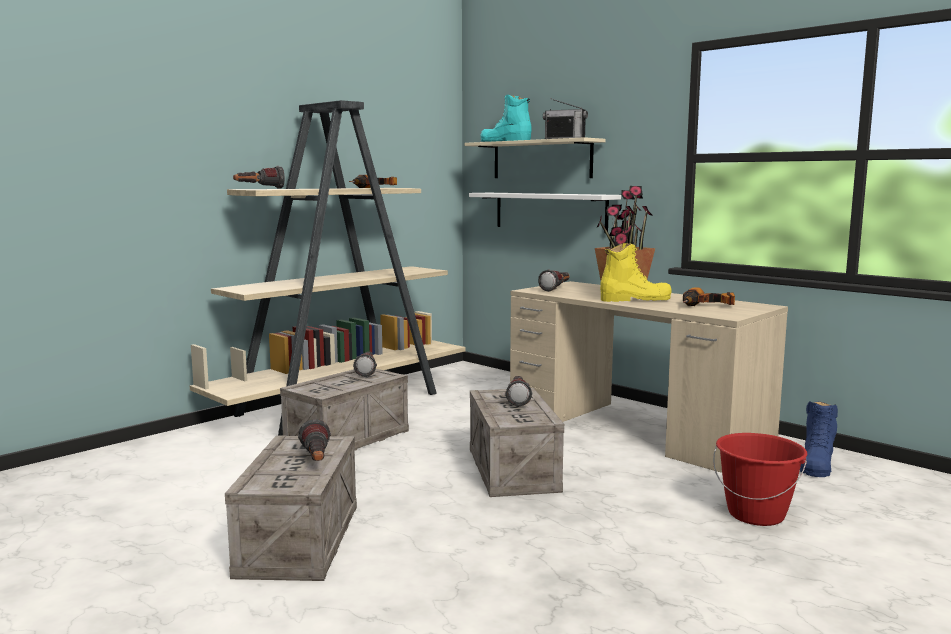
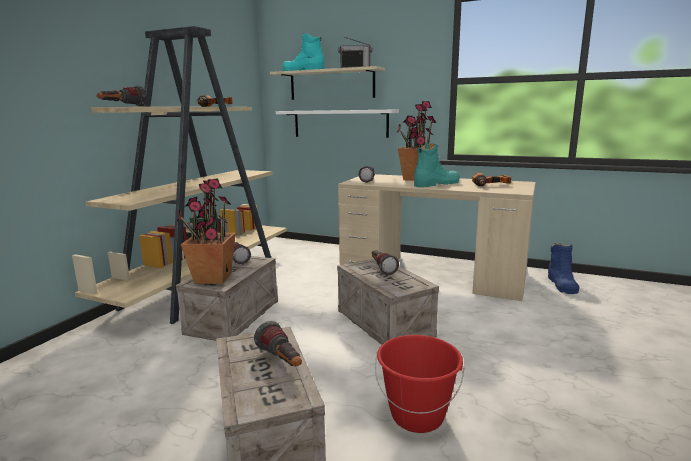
camera: 20 degrees left, 5 degrees up
(321, 386) = (212, 278): none -> potted plant
(635, 299) = (436, 184): yellow boot -> turquoise boot
(756, 514) = (571, 330): red bucket -> red bucket (417, 416)

